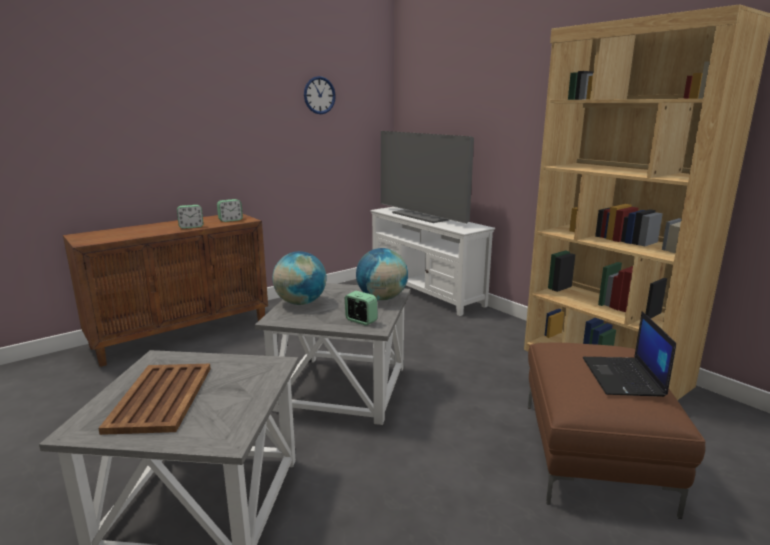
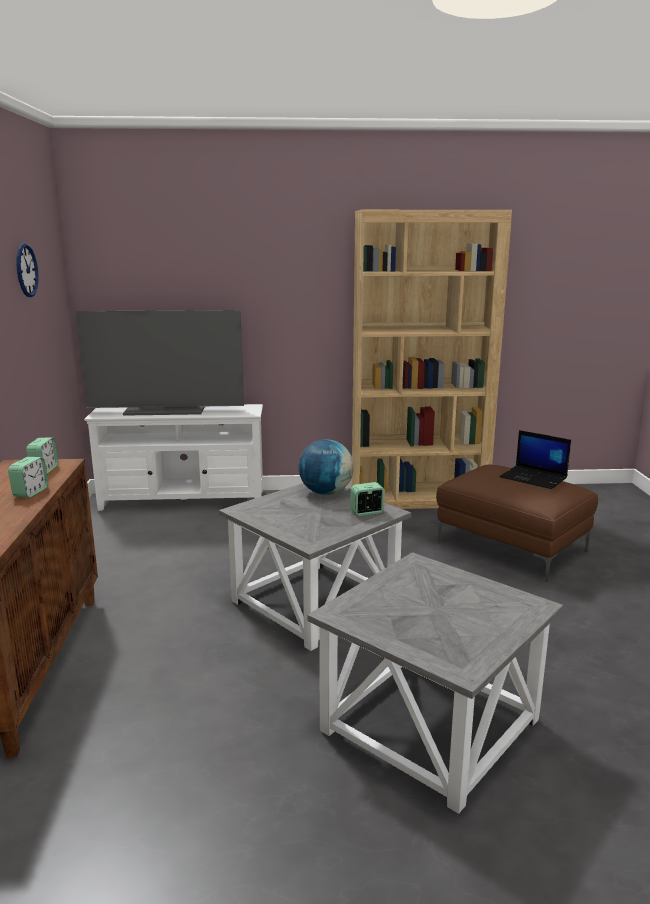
camera: 55 degrees left, 0 degrees up
(162, 397) = (432, 621): brown tray -> none
(300, 303) = (284, 524): globe -> none

